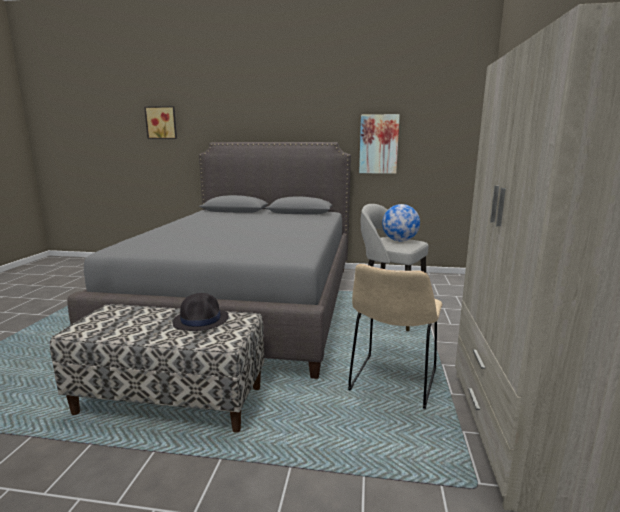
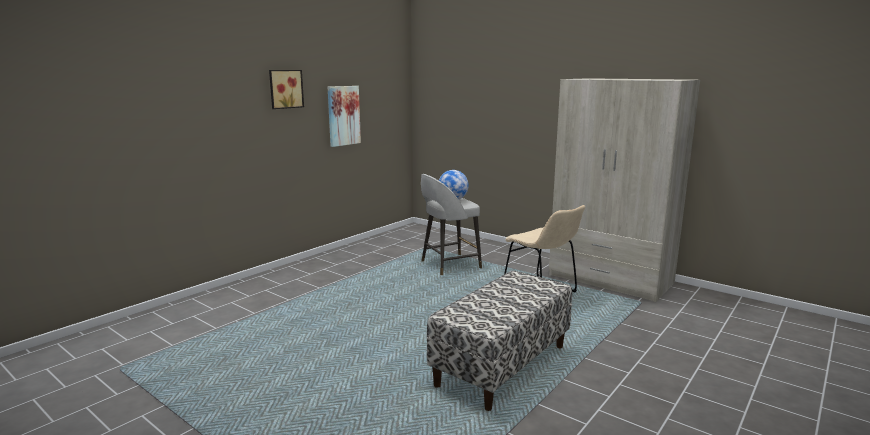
camera: 60 degrees left, 0 degrees up
(161, 122) = (75, 104): picture -> picture (285, 89)
(201, 320) = (508, 287): black hat -> none
(248, 303) = (347, 306): grey bed -> none

